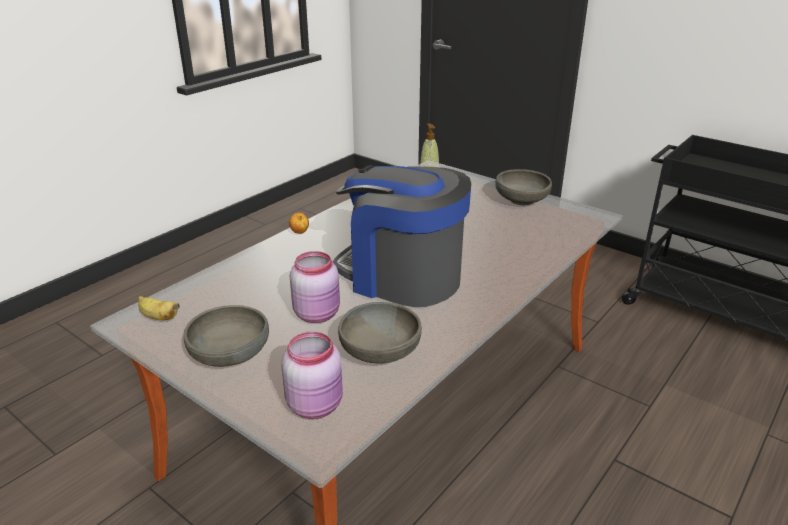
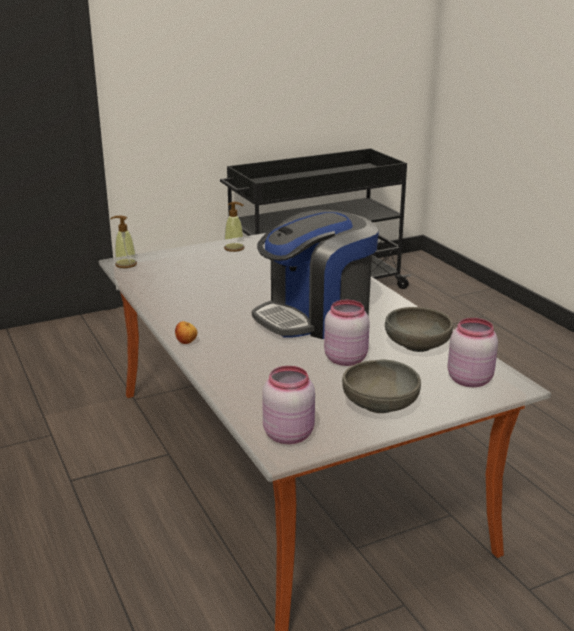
camera: 65 degrees left, 5 degrees down
(158, 317) = (289, 434): banana -> pink jar
(521, 200) = (234, 248): grey bowl -> soap dispenser

